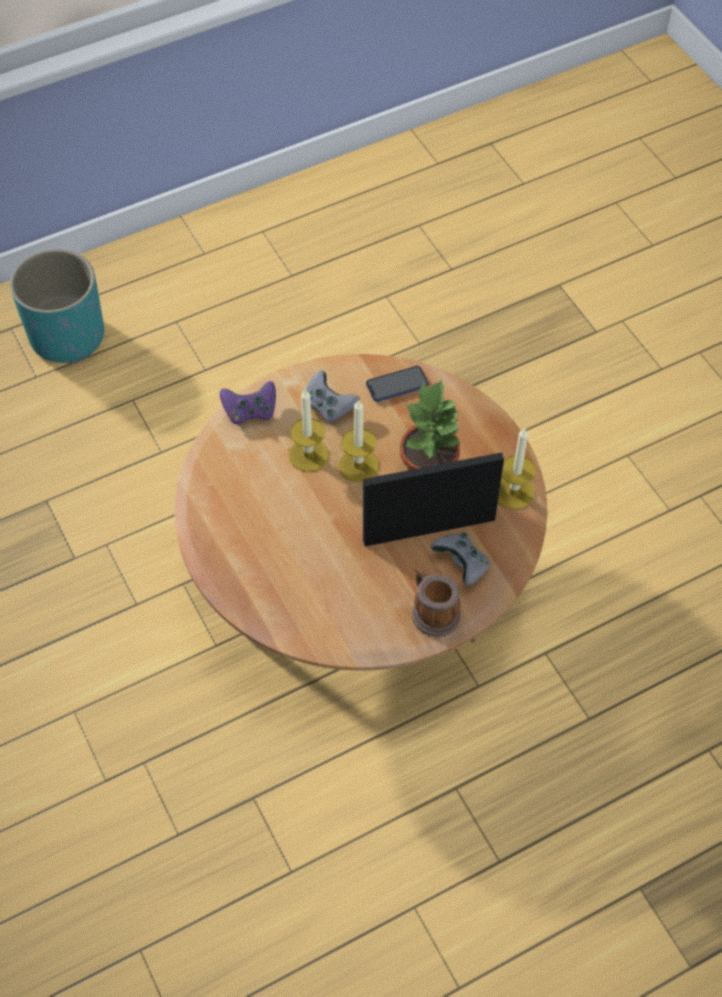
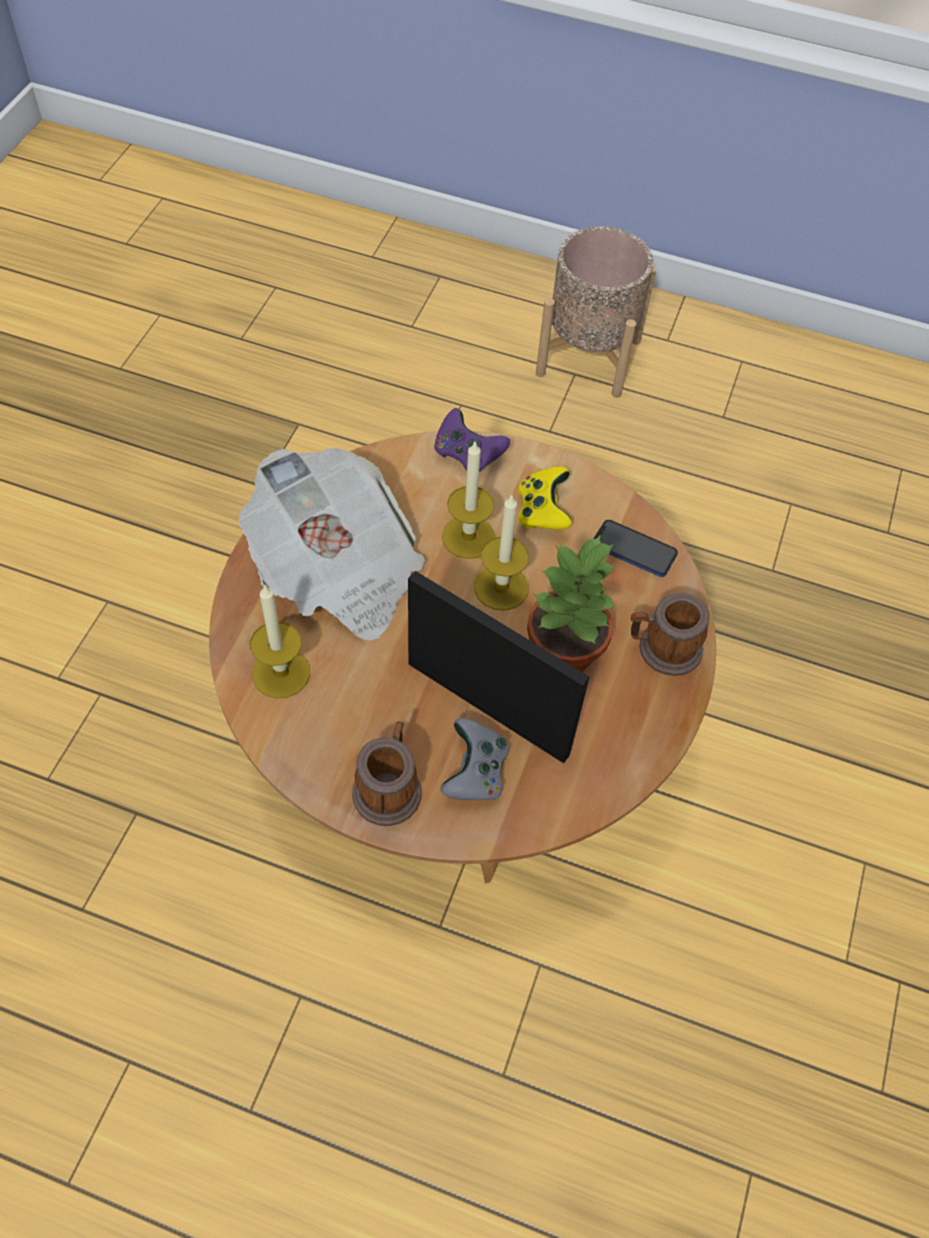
camera: 45 degrees right, 0 degrees up
(68, 336) = (474, 316): turquoise planter -> none
(171, 304) = (587, 357): none -> beige planter
(266, 536) = (337, 571): none -> newspaper
(328, 407) = (542, 512): grey game controller -> yellow game controller
(471, 422) = (662, 649): none -> mug
(513, 492) = (619, 755): candle -> candle (281, 673)

